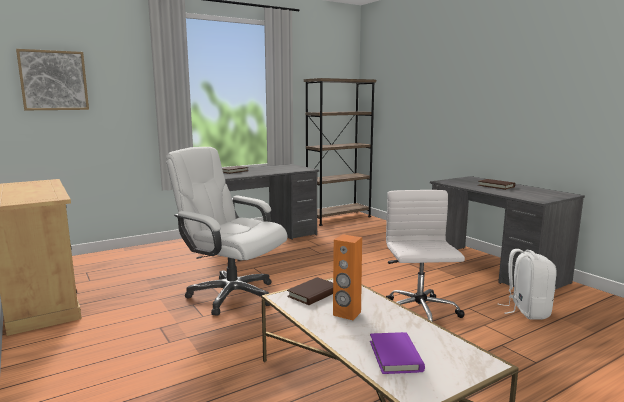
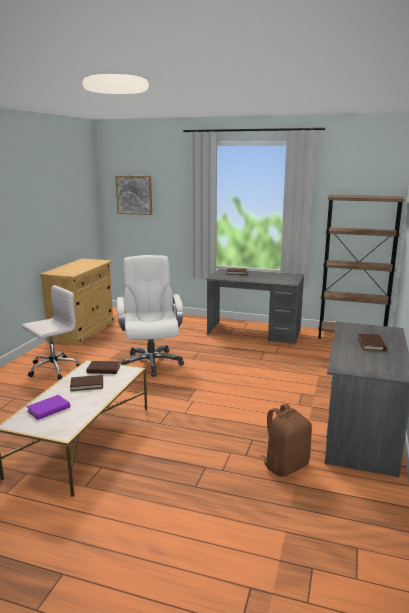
camera: 50 degrees right, 5 degrees up
(346, 314) = (87, 385): orange speaker -> brown book
(419, 313) = (212, 424): white office chair -> white office chair (53, 369)
(526, 311) = (285, 465): white backpack -> brown backpack

